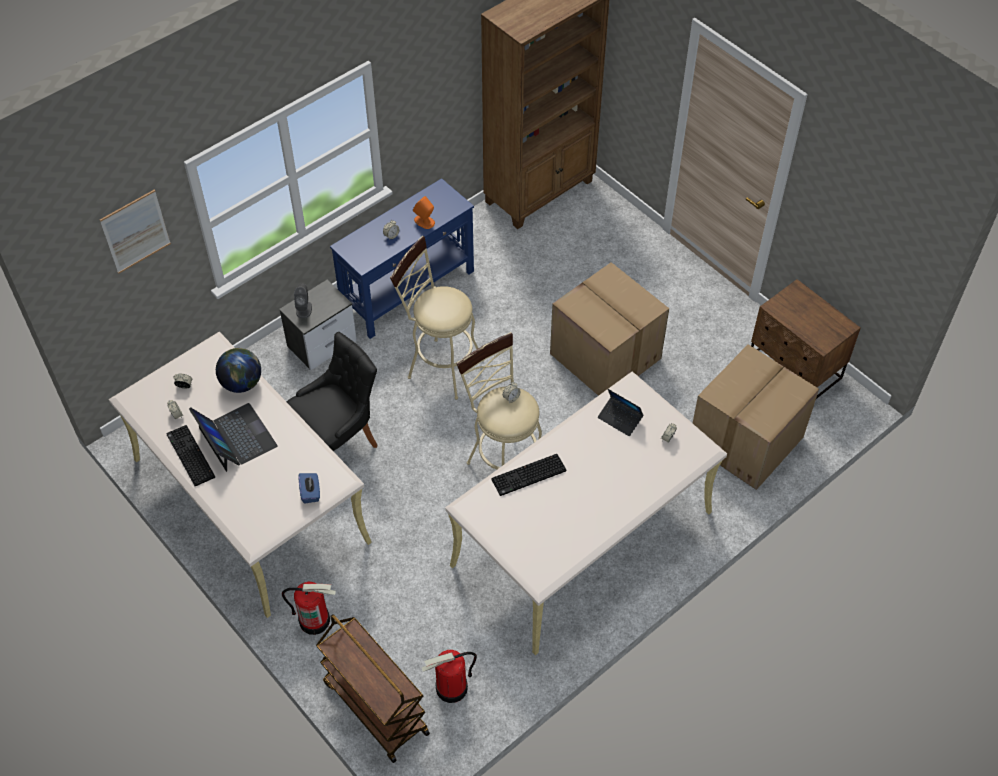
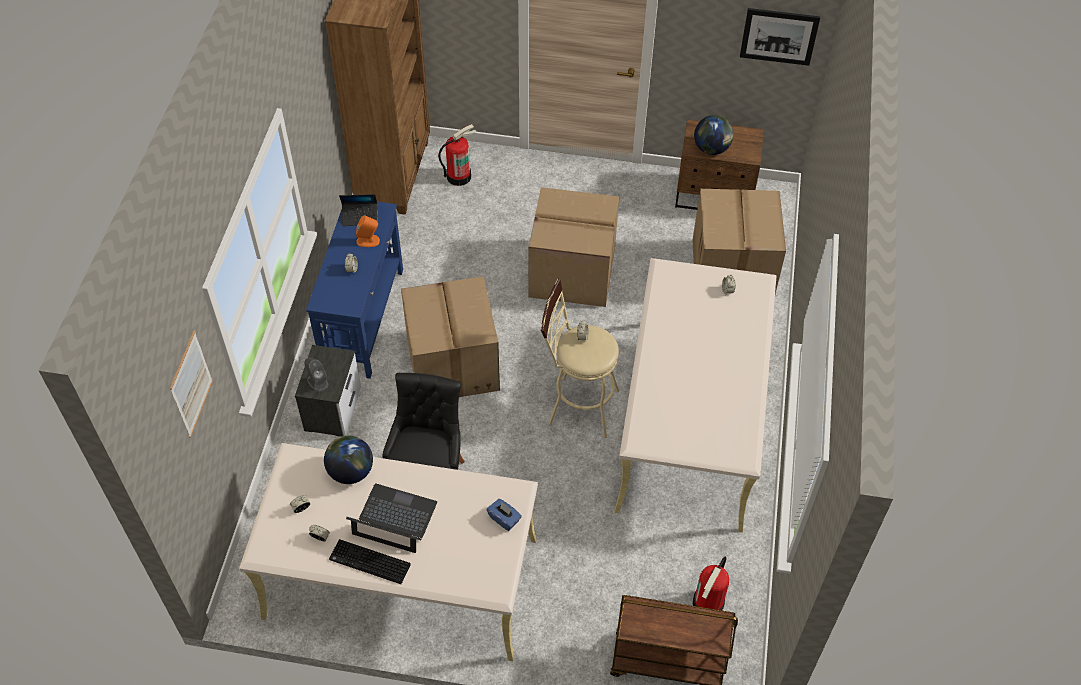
camera: 40 degrees left, 0 degrees up
(315, 620) = (553, 633): fire extinguisher -> fire extinguisher (458, 176)
(440, 366) = (451, 363): beige stool -> cardboard box
(528, 476) = (659, 387): keyboard -> none
(620, 419) = (680, 299): laptop -> laptop (360, 217)
(793, 316) = (711, 149): none -> globe
(892, 238) = (779, 36): none -> picture

